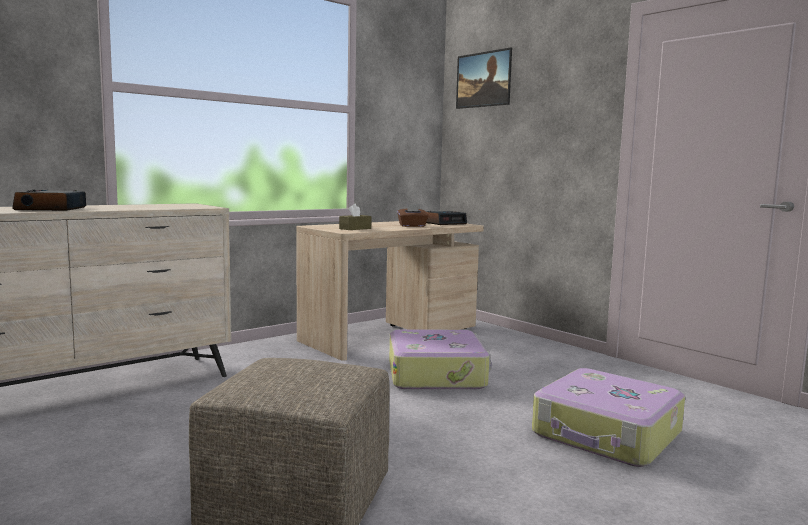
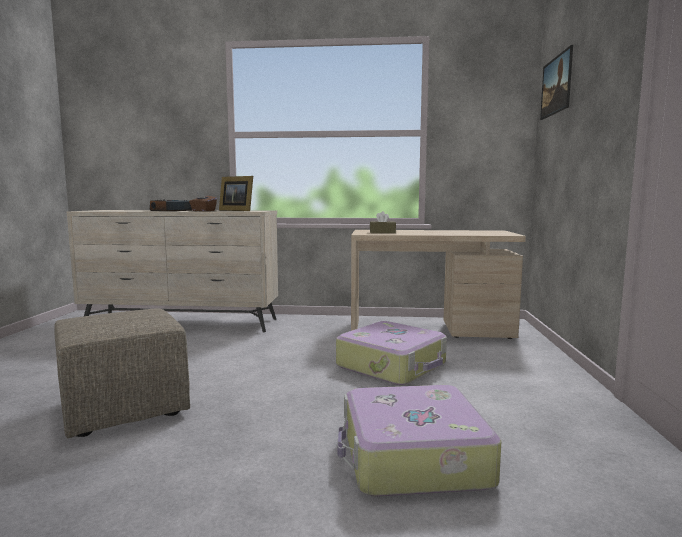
camera: 45 degrees right, 0 degrees up
(158, 206) = (237, 210): none -> picture frame
(412, 226) = (445, 233): brown tissue box -> brown tissue box (203, 211)
(444, 223) = (494, 232): alarm clock -> none

